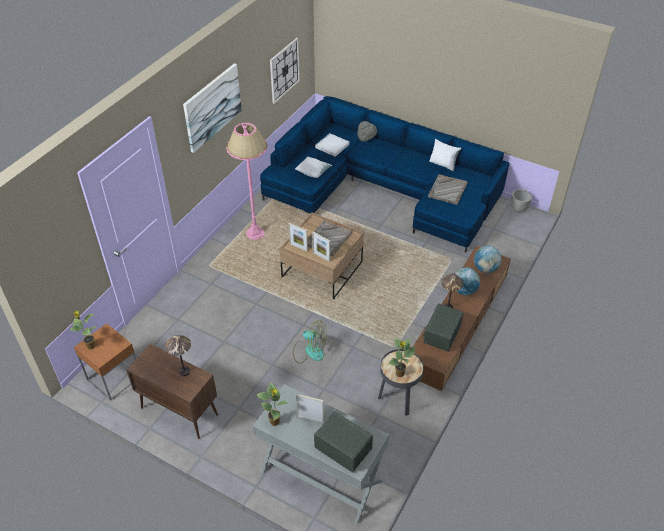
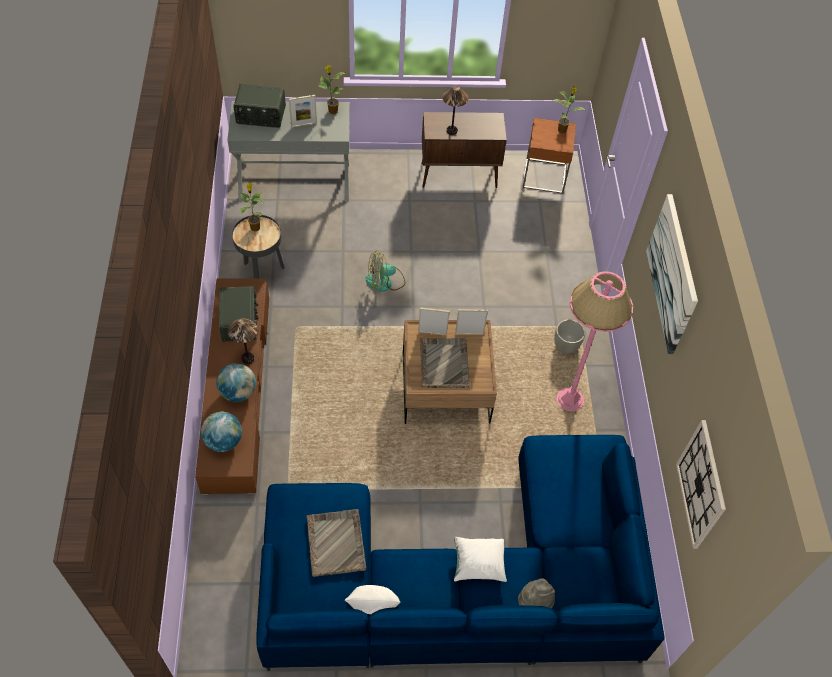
camera: 145 degrees right, 10 degrees up
(313, 173) = (554, 474): white pillow -> white pillow (478, 564)
(332, 146) = (572, 550): white tray -> none
(518, 209) = (226, 654): grey planter -> grey planter (565, 346)

